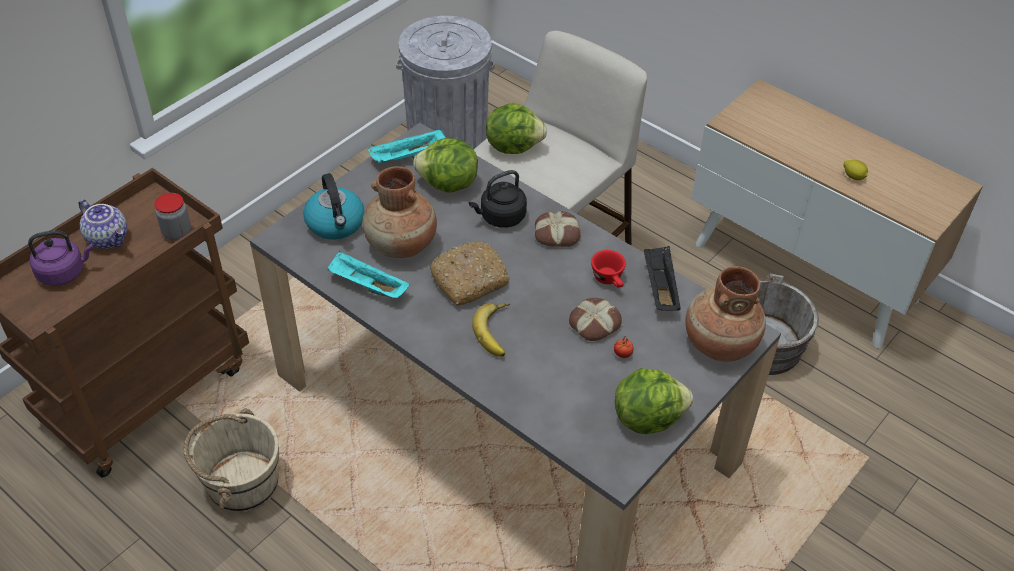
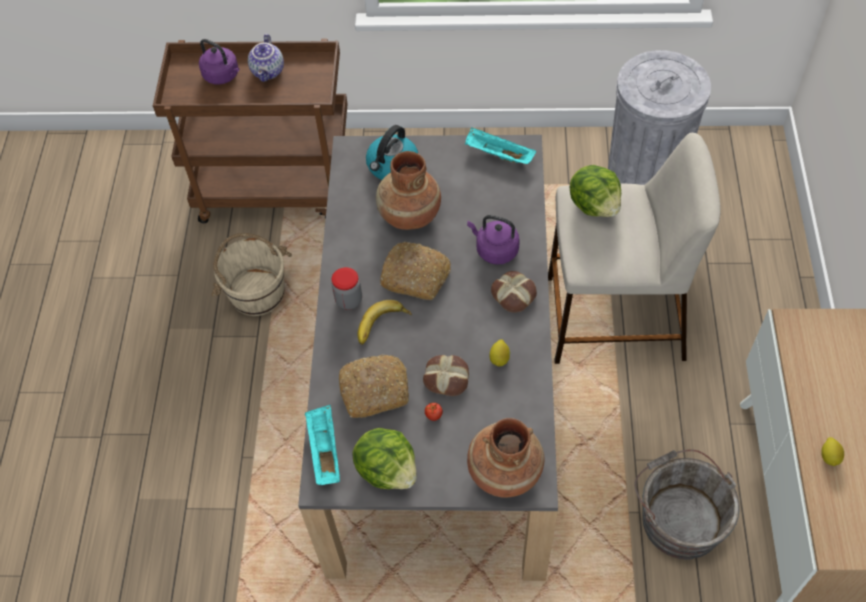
camera: 55 degrees right, 10 degrees up
(177, 233) = (305, 97): jar -> jar (349, 300)
(367, 286) = (354, 225): turquoise tray -> turquoise tray (324, 450)
(448, 184) = (495, 197): lettuce -> none
(500, 217) = (494, 250): black kettle -> purple kettle
(557, 376) = (375, 389): none -> bread
(609, 280) = (499, 358): red cup -> lemon
(659, 287) = (524, 395): black tray -> none

